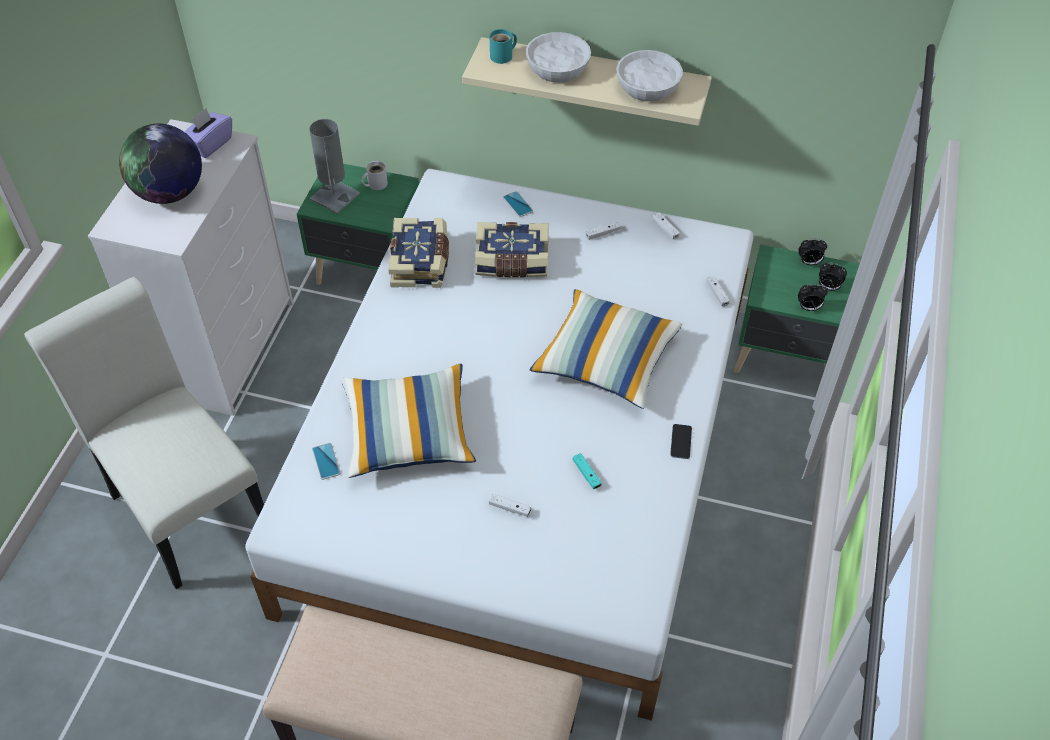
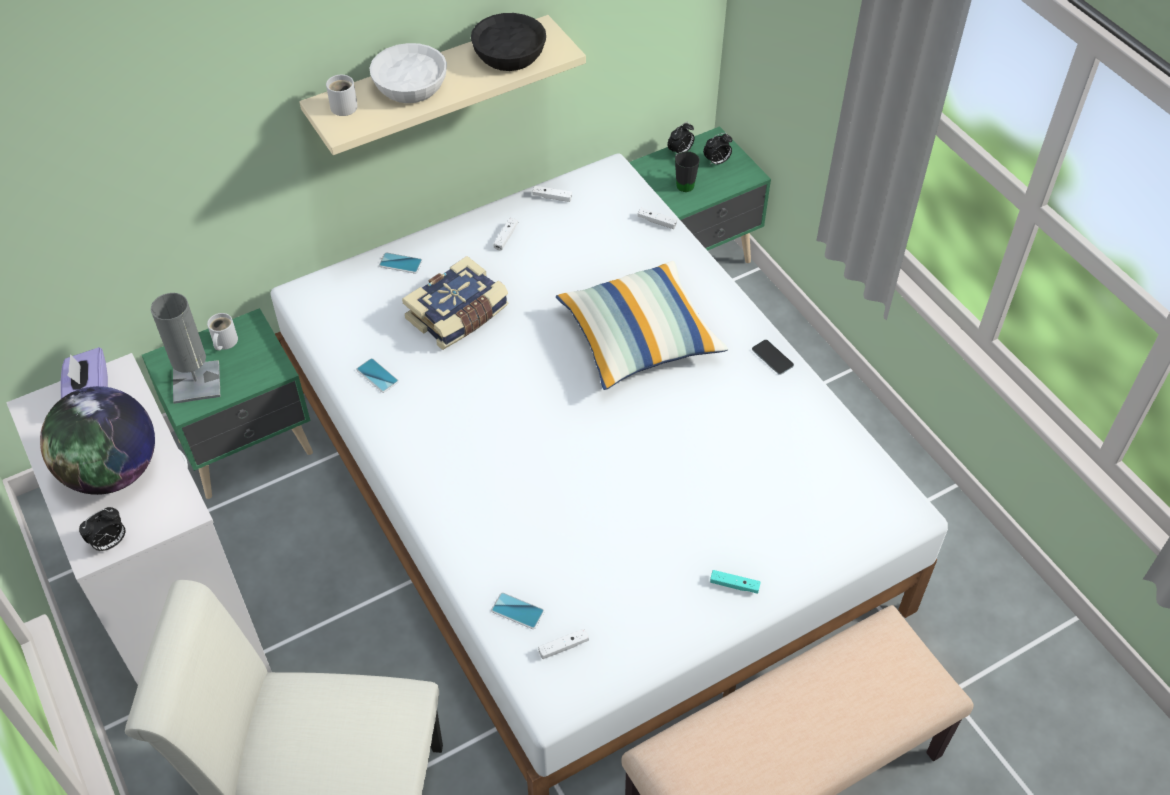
camera: 45 degrees left, 0 degrees up
(408, 432) = (556, 526): pillow -> none
(421, 262) = (377, 376): book -> phone
(503, 56) = (345, 105): turquoise mug -> white mug
(510, 508) = (715, 516): white game controller -> white game controller (563, 647)
(586, 474) = (737, 439): turquoise game controller -> turquoise game controller (734, 585)
(647, 87) = (510, 55): white bowl -> black bowl
(785, 285) = (684, 182): none -> black mug
(808, 308) = (722, 188): alarm clock -> alarm clock (110, 543)

